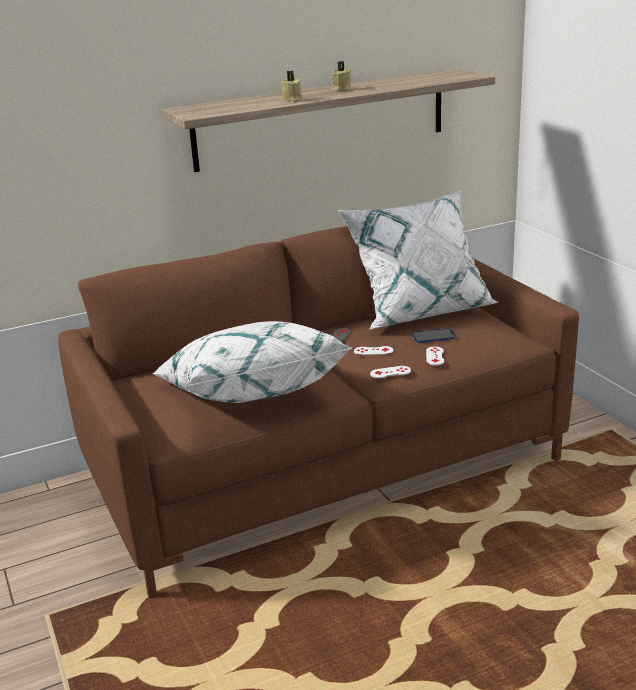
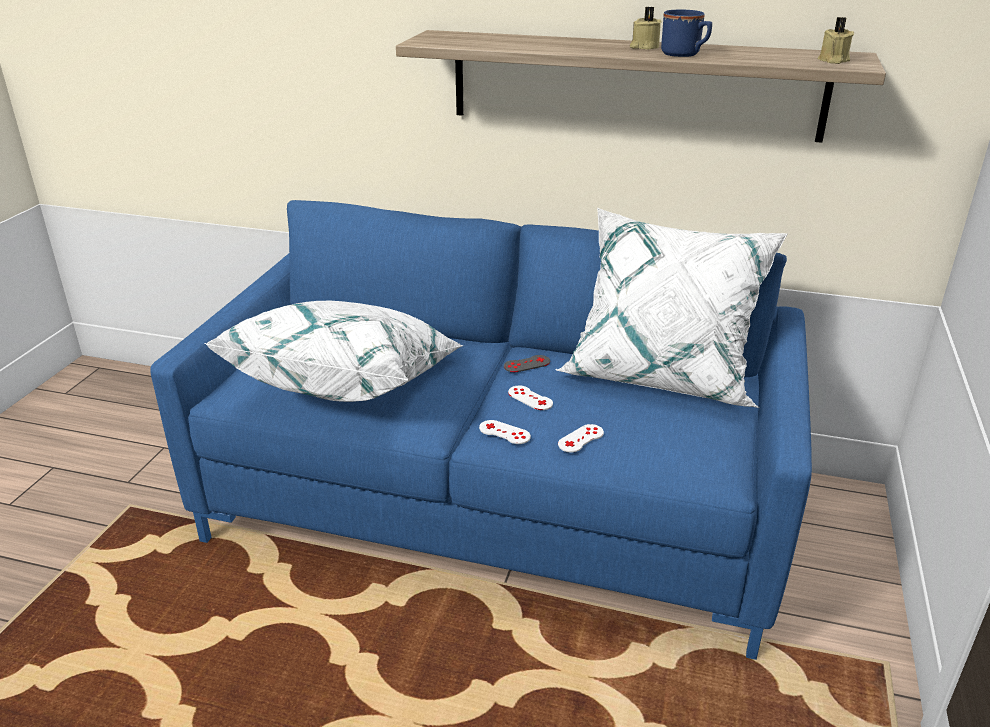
camera: 40 degrees right, 5 degrees up
(292, 100) = (554, 47): beige candle -> beige candle (833, 60)
(324, 468) = (496, 506): brown sofa -> blue sofa
(376, 88) = (685, 54): none -> blue mug
(433, 337) = (619, 414): phone -> none

